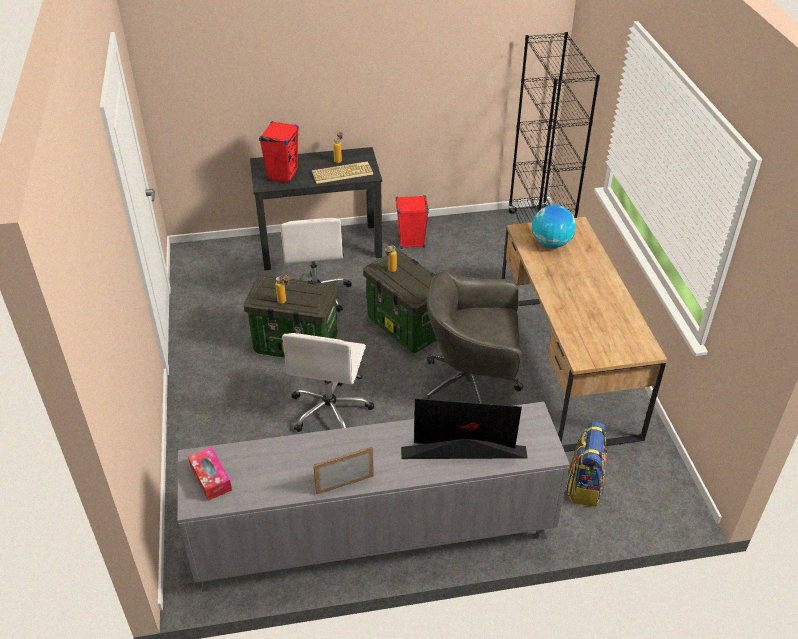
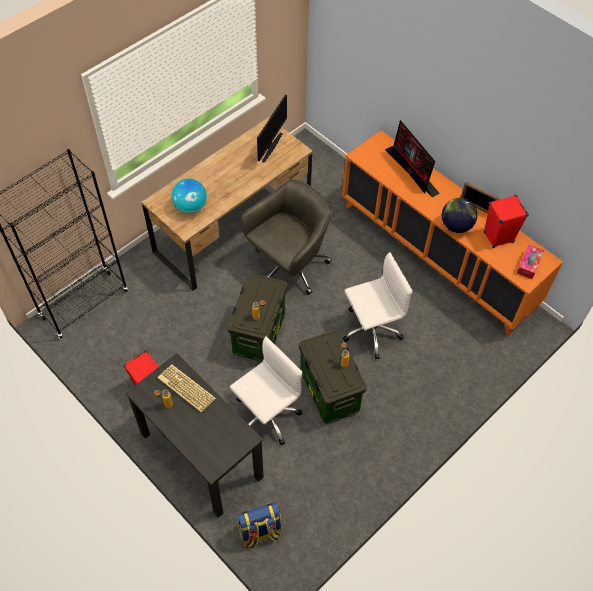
camera: 125 degrees left, 15 degrees up
(282, 175) = (221, 434): red speaker -> red speaker (498, 237)
(335, 442) = (456, 226): none -> globe
(374, 537) = (436, 255): grey cabinet -> orange cabinet
(472, 386) = (288, 267): grey office chair -> grey office chair turned 105 degrees counterclockwise
(584, 485) = (324, 184): backpack -> backpack (260, 533)
(605, 337) = (271, 147): none -> monitor

